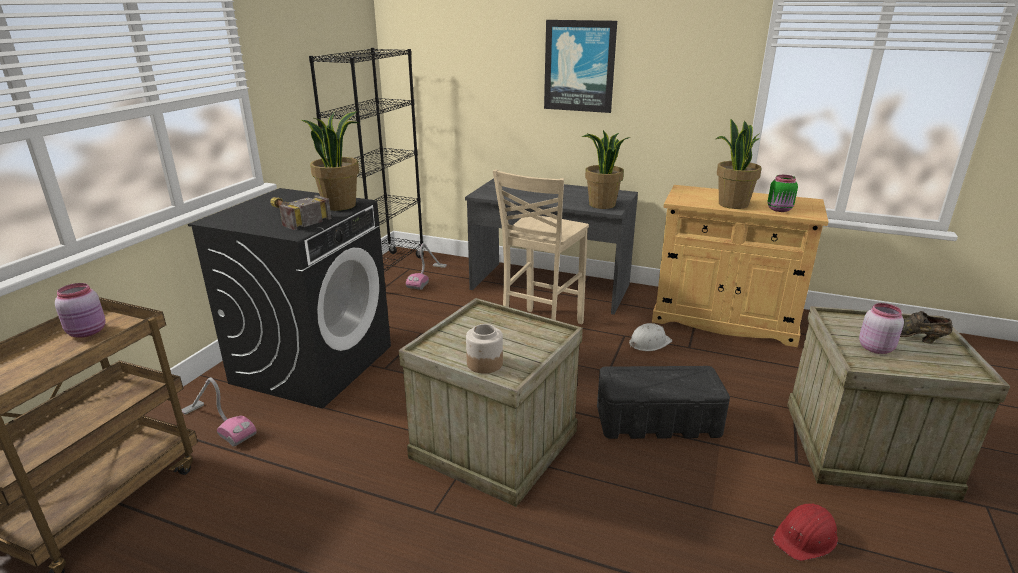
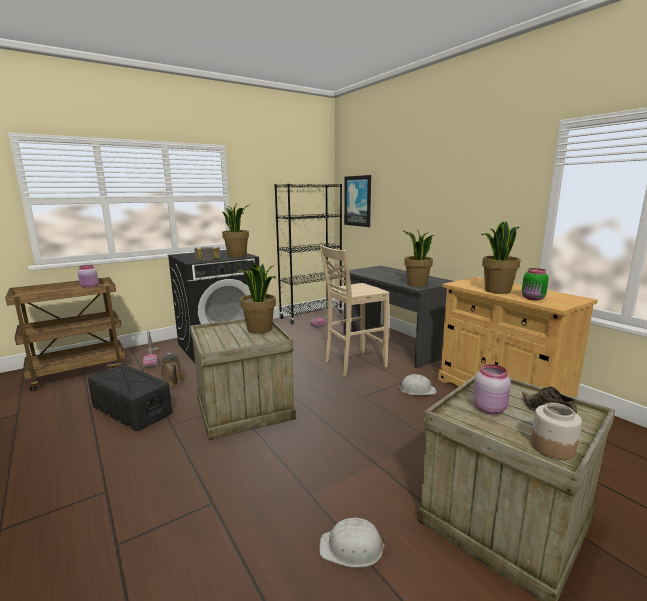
camera: 35 degrees right, 10 degrees down
(328, 449) = (173, 382): none -> brown watering can
(484, 363) = (214, 341): jar -> jar (552, 447)
(507, 325) = (260, 330): none -> potted plant
(579, 66) = (428, 190): picture -> picture (358, 201)
(658, 421) = (354, 433): black storage box -> black storage box (132, 410)
(806, 537) = (352, 548): red hard hat -> white hard hat

